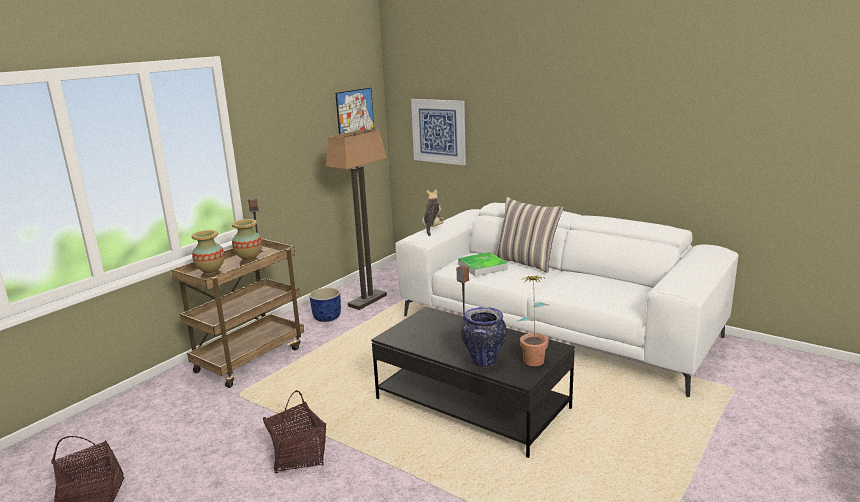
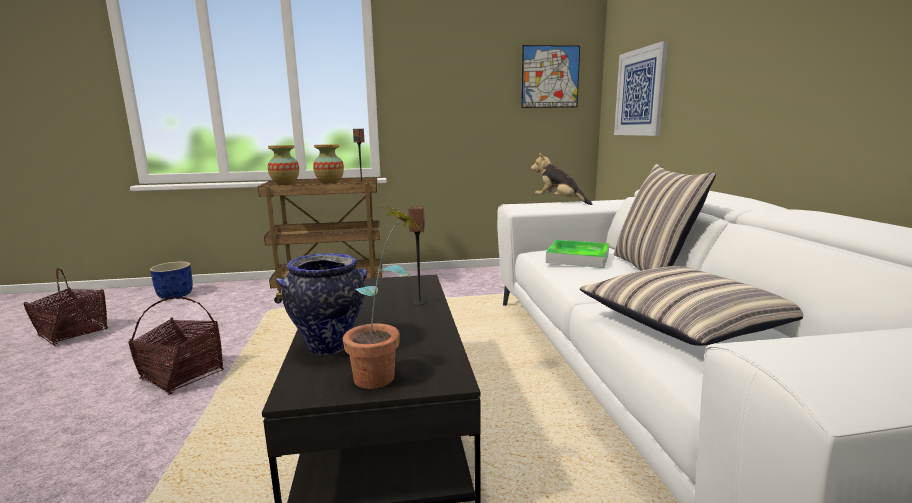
camera: 45 degrees right, 5 degrees down
(327, 317) = (441, 283): blue planter -> blue planter (176, 295)
(367, 300) = (499, 282): floor lamp -> none
(432, 228) = (559, 202): plush toy -> plush toy turned 105 degrees counterclockwise
(588, 288) = (685, 323): none -> pillow

